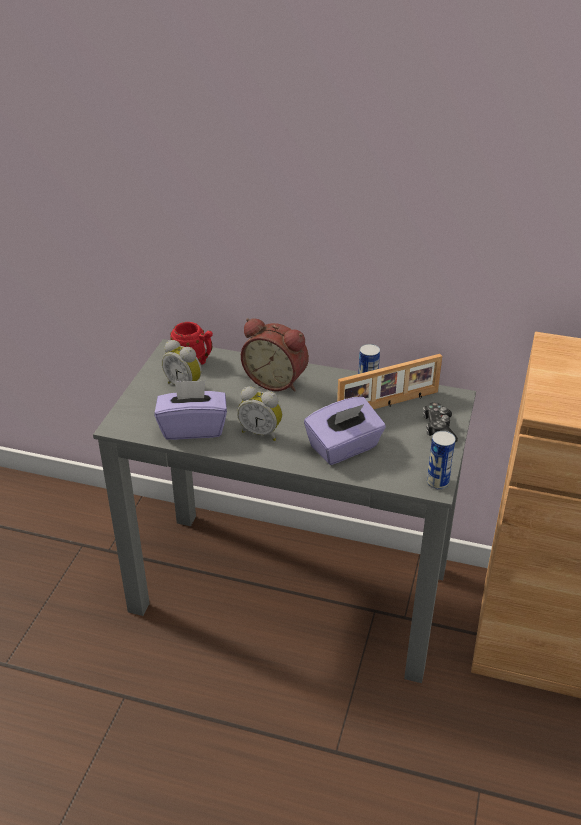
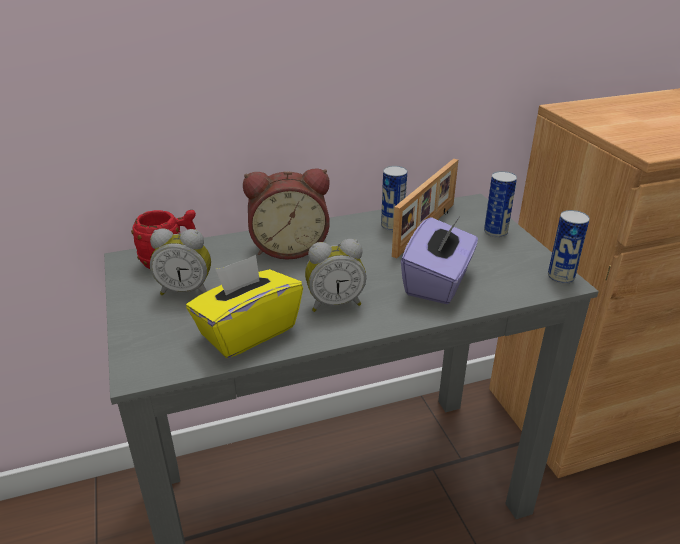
camera: 35 degrees left, 5 degrees down
(193, 428) = (247, 331): purple tissue box -> yellow tissue box
(438, 428) = (495, 232): game controller -> can

